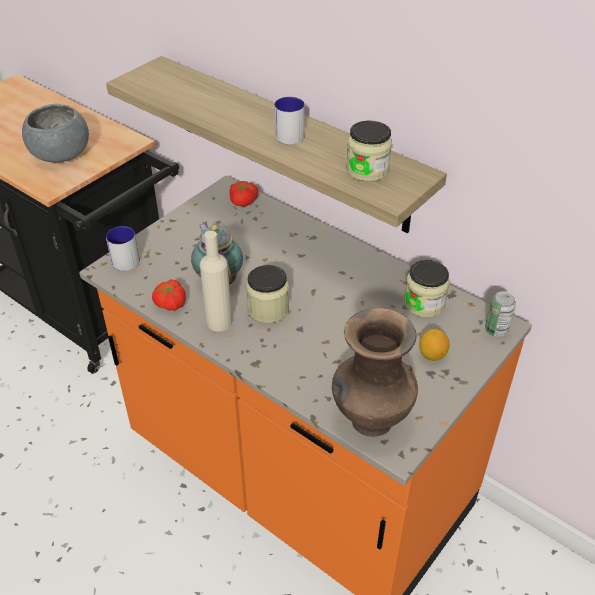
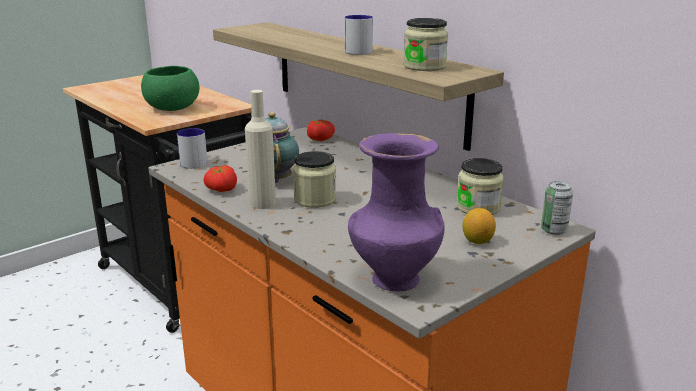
camera: 10 degrees right, 20 degrees down
(60, 154) = (172, 108): grey bowl -> green bowl
(370, 421) = (393, 280): brown vase -> purple vase

